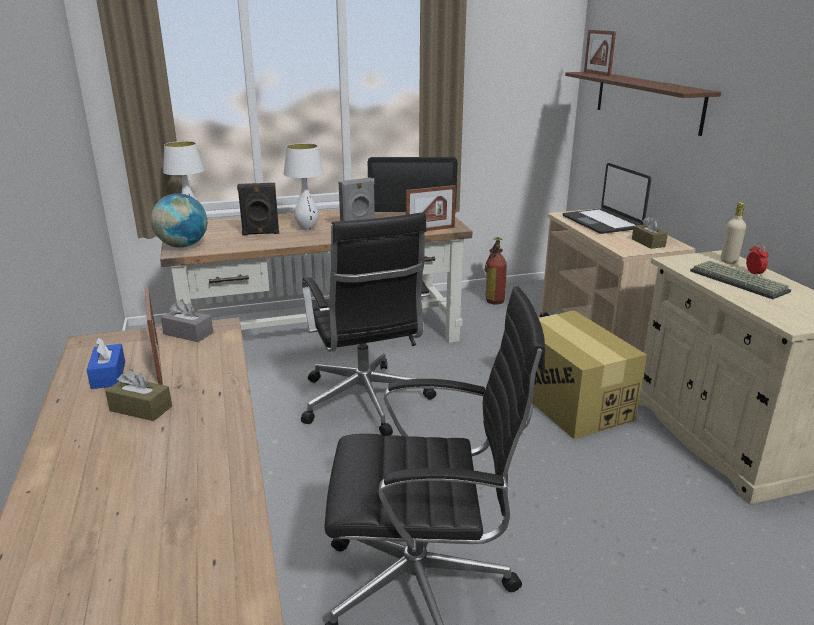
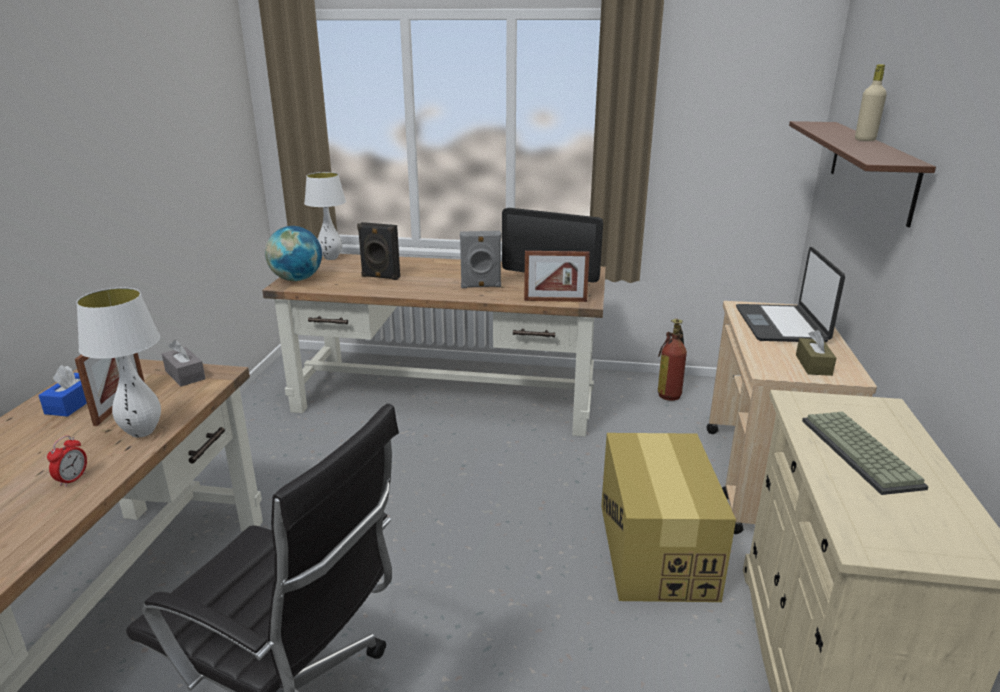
camera: 25 degrees right, 0 degrees up
(141, 408) = (51, 446): brown tissue box -> none
(307, 228) = (430, 278): white table lamp -> white table lamp (142, 432)
(365, 402) = (425, 483): black office chair -> none
(596, 73) = (825, 126): picture frame -> none
(728, 261) = (883, 417): beige bottle -> beige bottle (865, 140)
(754, 273) = (901, 445): alarm clock -> alarm clock (73, 479)

